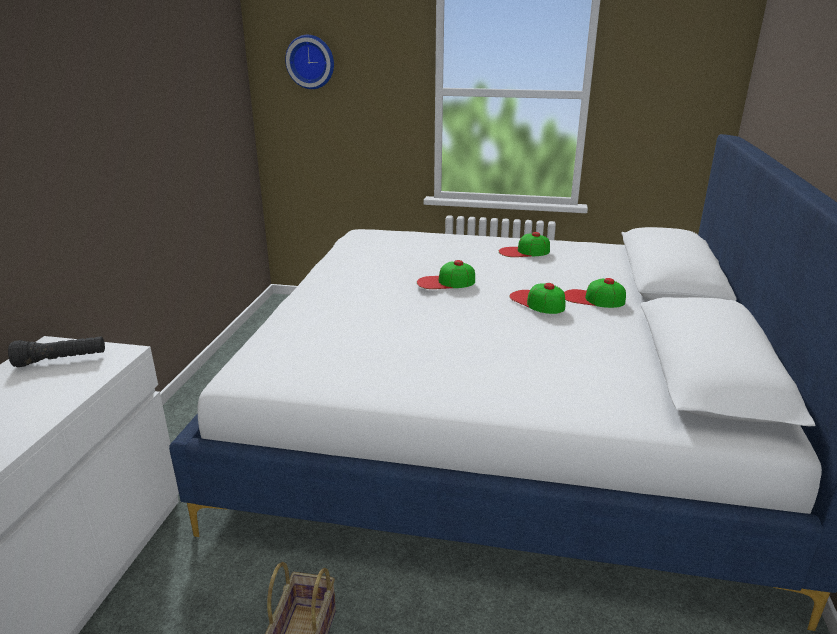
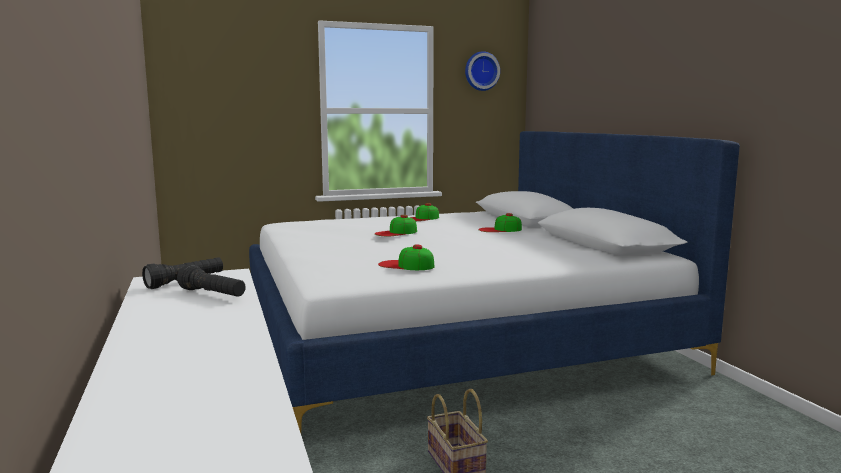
camera: 30 degrees left, 15 degrees down
(43, 396) = (213, 294): none -> black flashlight
(311, 62) = (212, 88): wall clock -> wall clock (481, 71)
(537, 301) = (470, 233): cap -> cap (406, 265)

